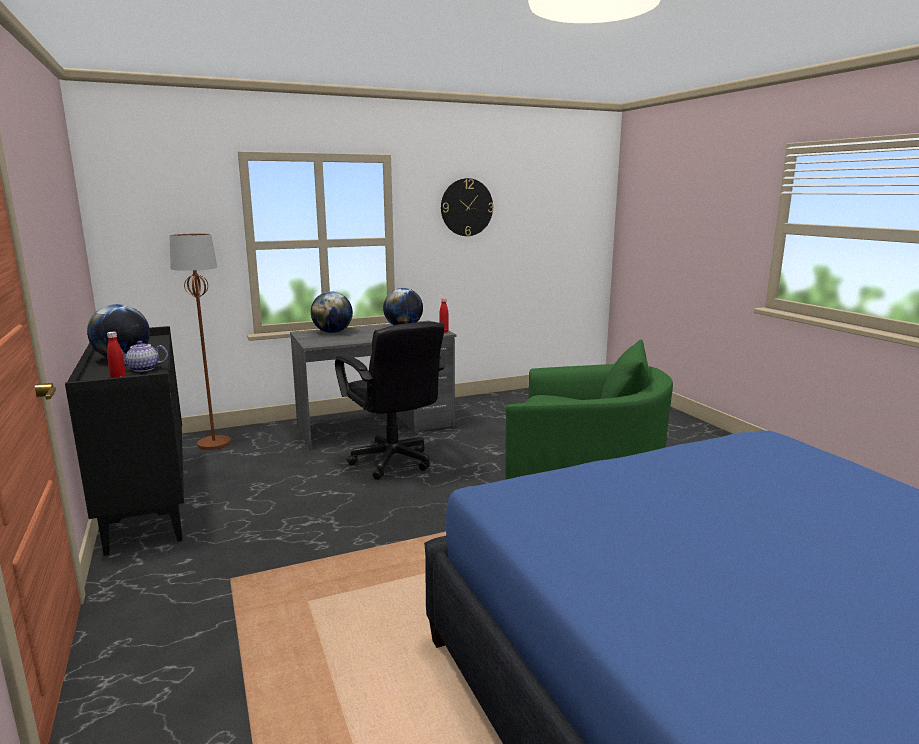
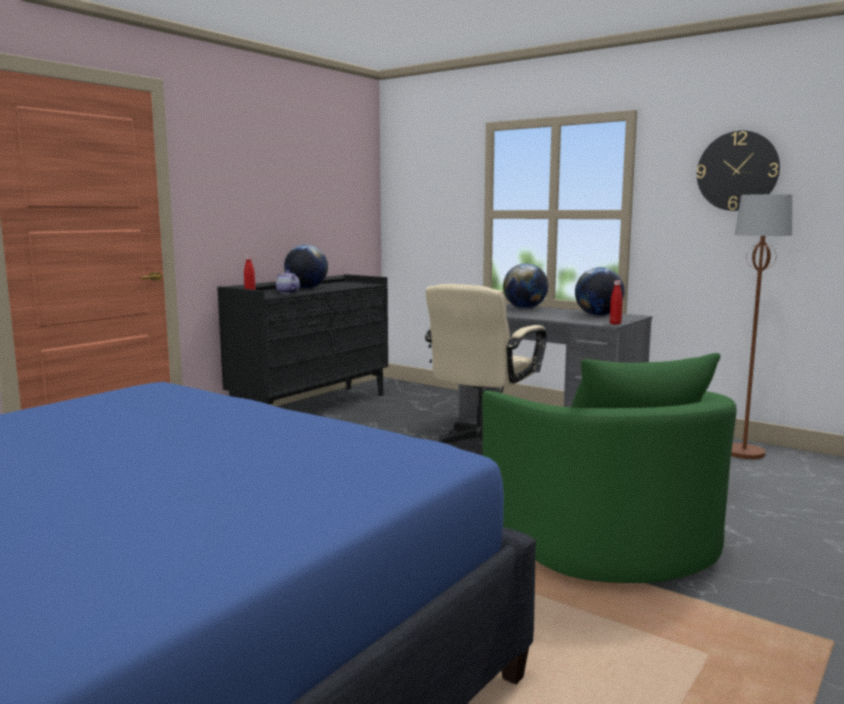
camera: 60 degrees right, 5 degrees down
(213, 444) = (419, 395): brown floor lamp -> brown floor lamp (743, 452)
(394, 464) = (481, 450): black office chair -> beige office chair

